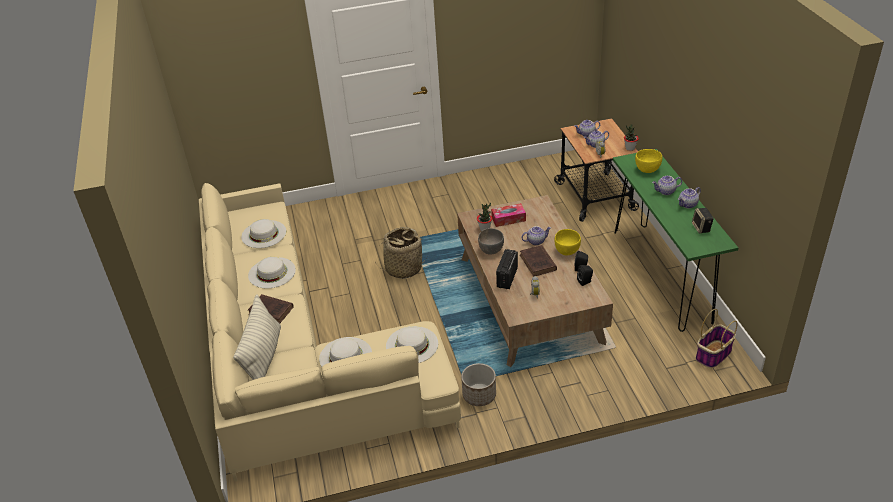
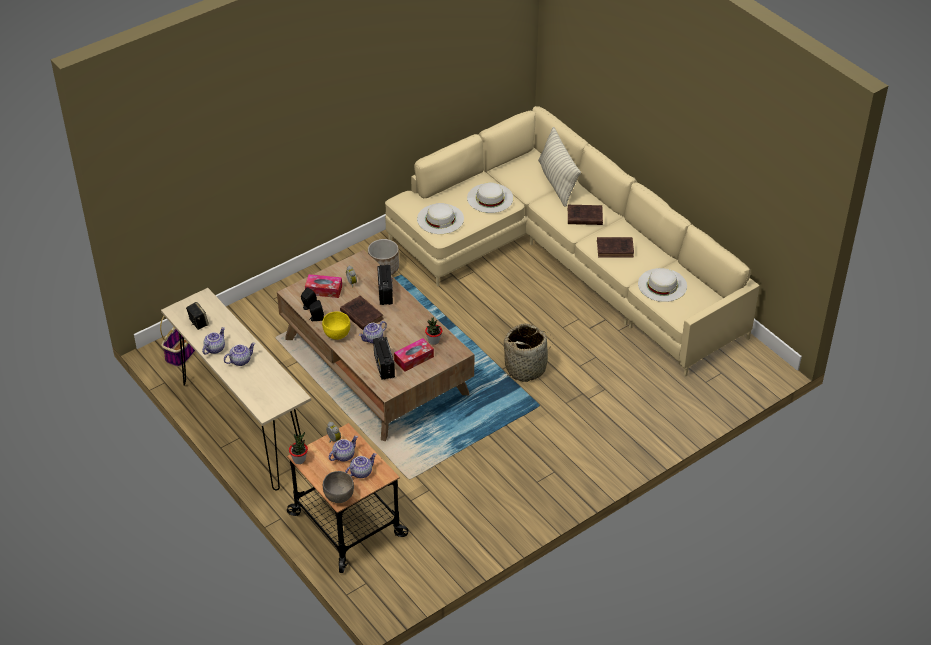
camera: 155 degrees right, 5 degrees up
(272, 272) = (616, 249): white hat -> brown book
(491, 250) = (415, 318): grey bowl -> grey bowl (339, 497)
(536, 218) = (384, 366): none -> radio
(565, 293) = (324, 290): none -> tissue box
(647, 170) = (266, 386): yellow bowl -> none
(661, 275) = (244, 427): green console table -> beige console table

